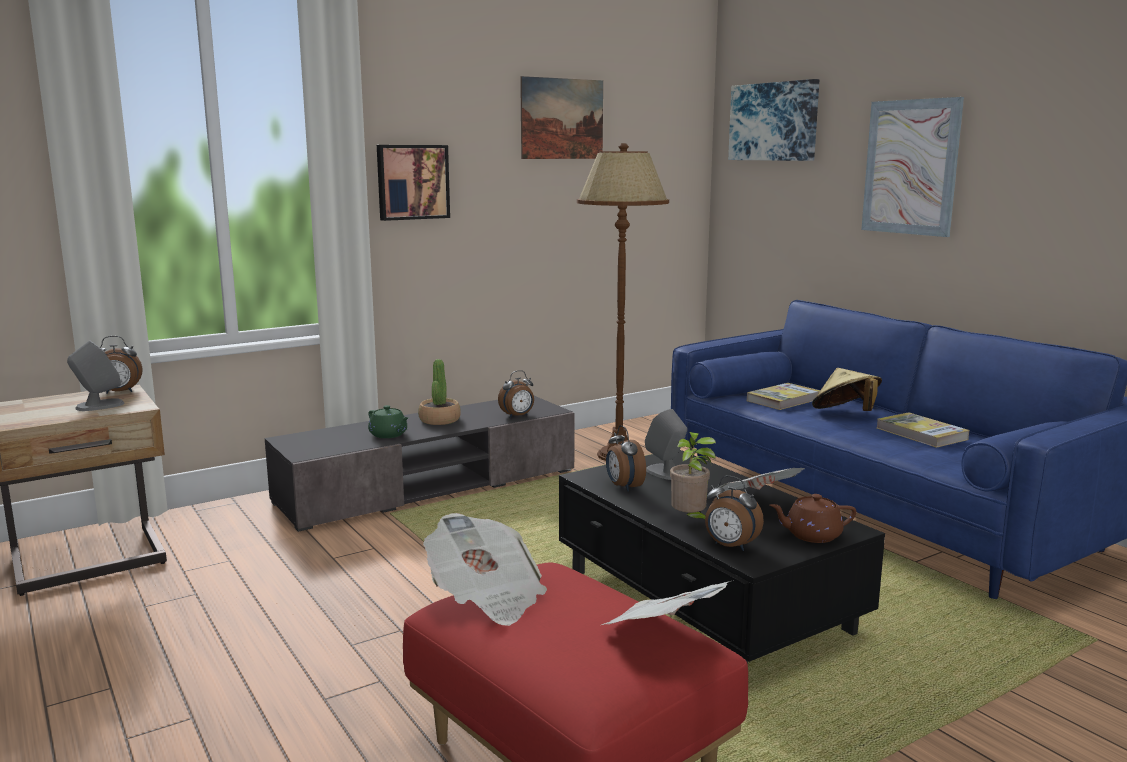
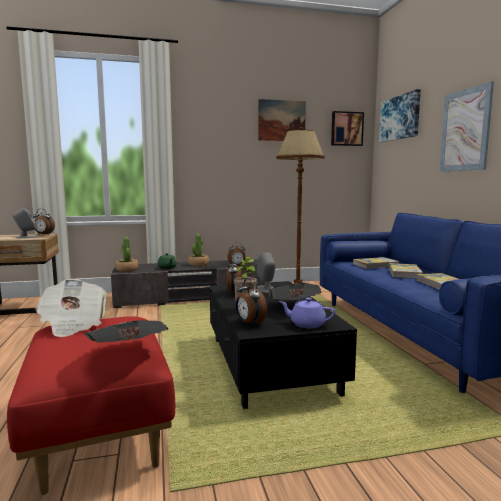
camera: 20 degrees right, 5 degrees down
(312, 449) = (127, 270): none -> potted plant
(412, 182) = (198, 149): picture -> picture (346, 129)
(811, 535) = (306, 324): brown teapot -> purple teapot
(845, 414) = (404, 273): beige hat -> book

